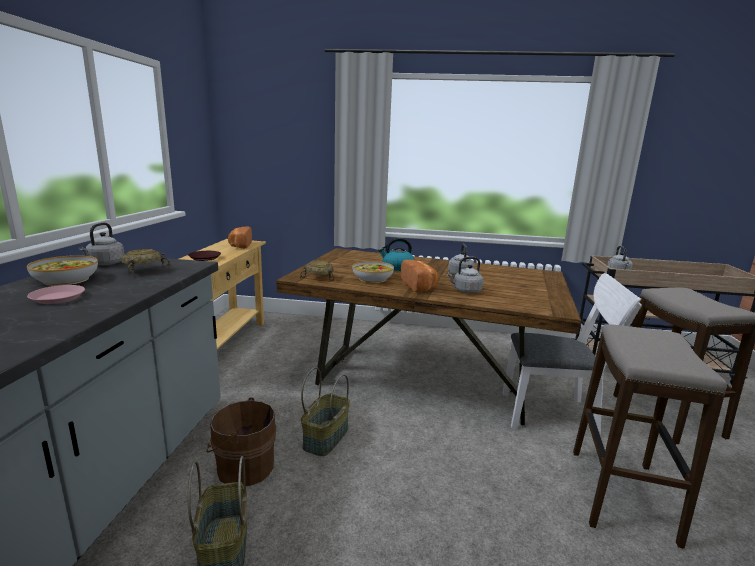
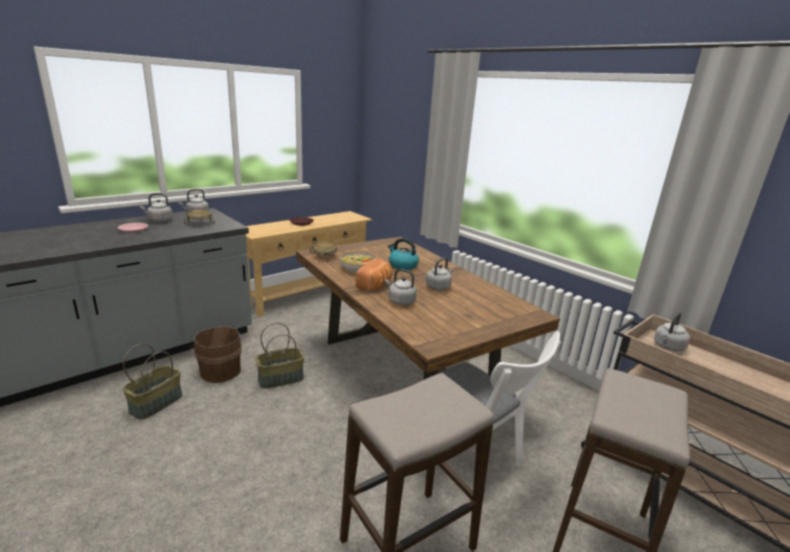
camera: 40 degrees right, 5 degrees up
(66, 280) = (159, 220): bowl -> grey kettle
(240, 245) = (344, 218): bread -> none

